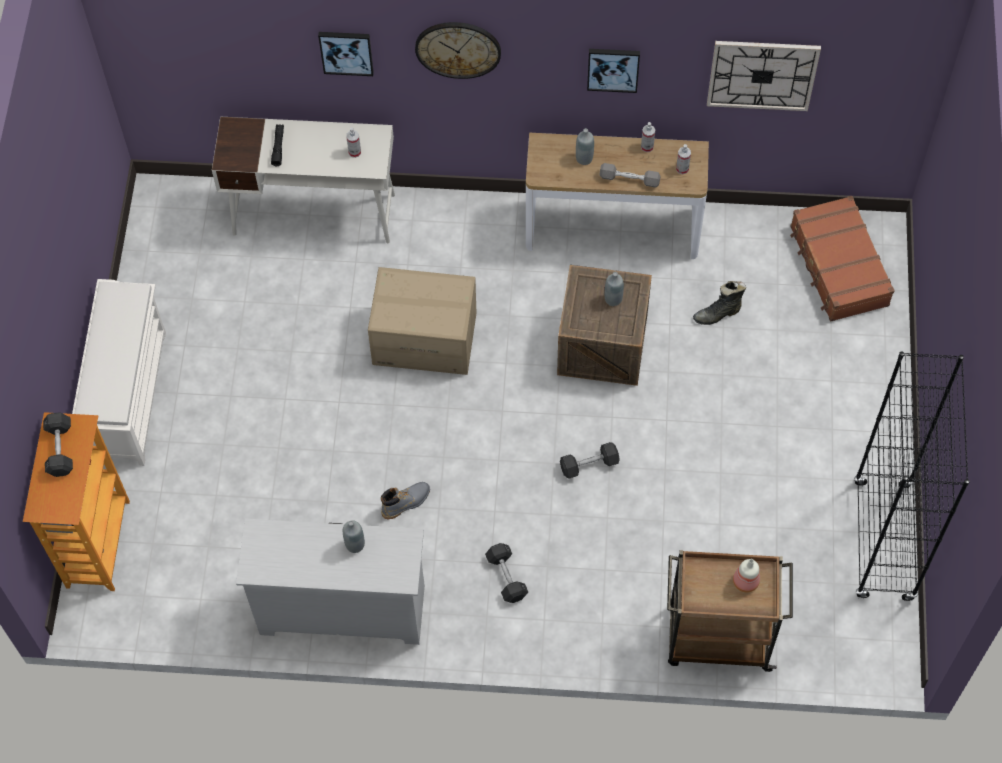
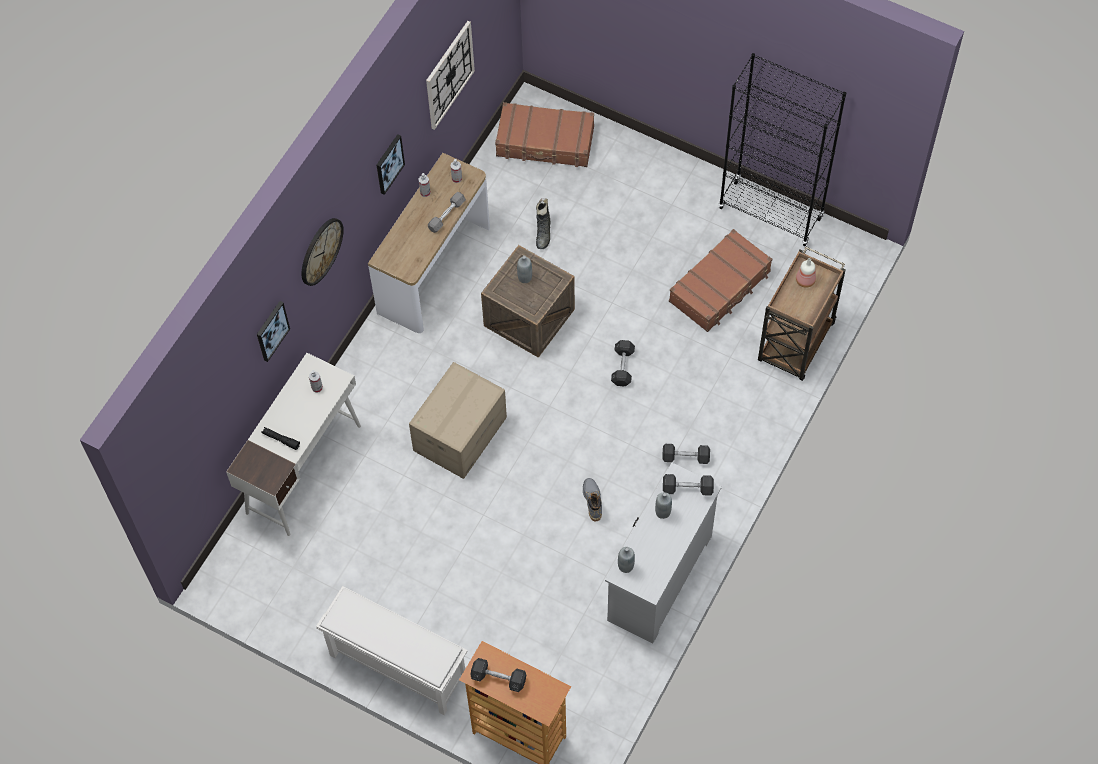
camera: 65 degrees left, 0 degrees up
(397, 559) = (687, 488): none -> grey dumbbell
(584, 158) = (412, 236): grey bottle -> grey bottle (625, 566)
(750, 525) = (720, 287): none -> brown suitcase

